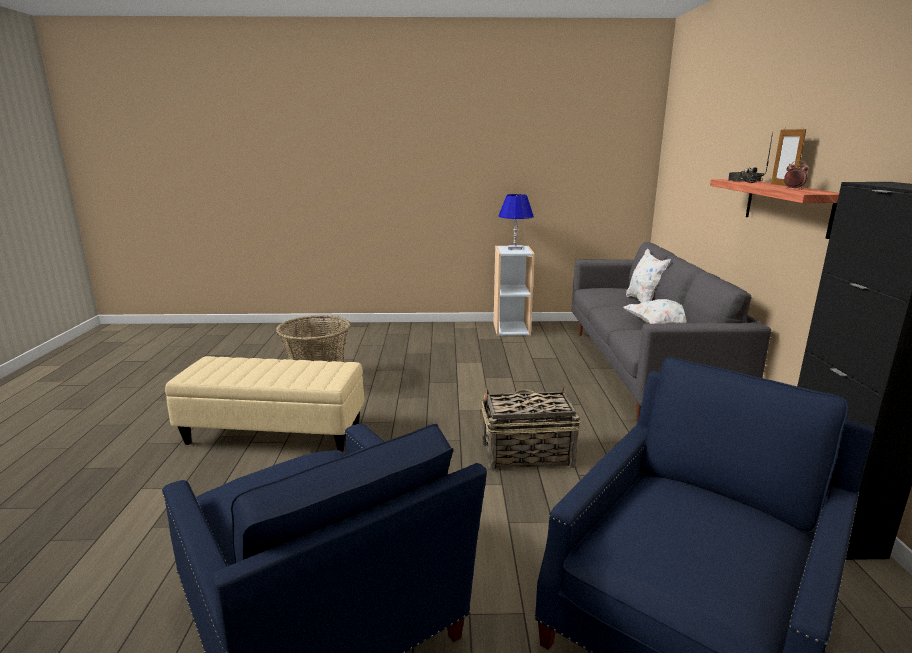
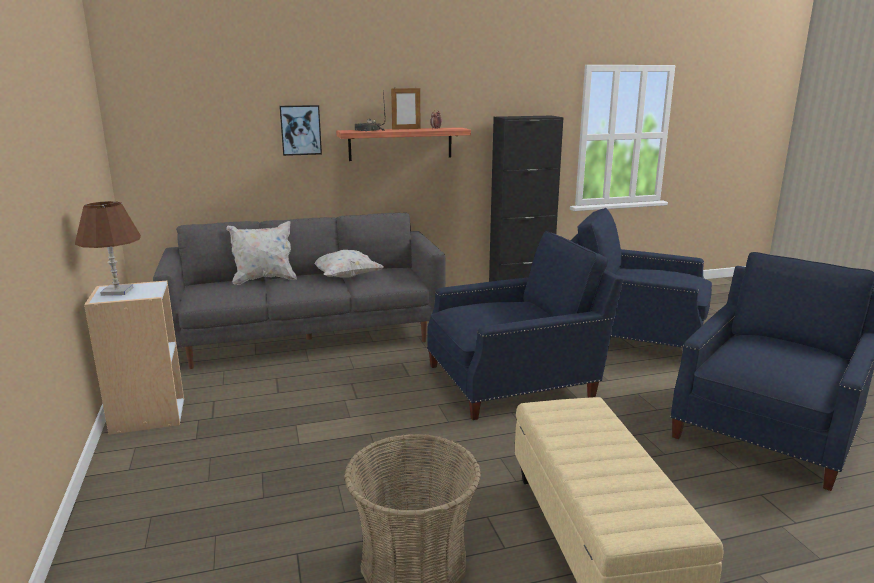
camera: 105 degrees left, 0 degrees up
(515, 248) = (117, 291): blue table lamp -> brown table lamp
(526, 455) = (514, 380): basket -> blue armchair
(726, 175) = (300, 130): none -> picture

